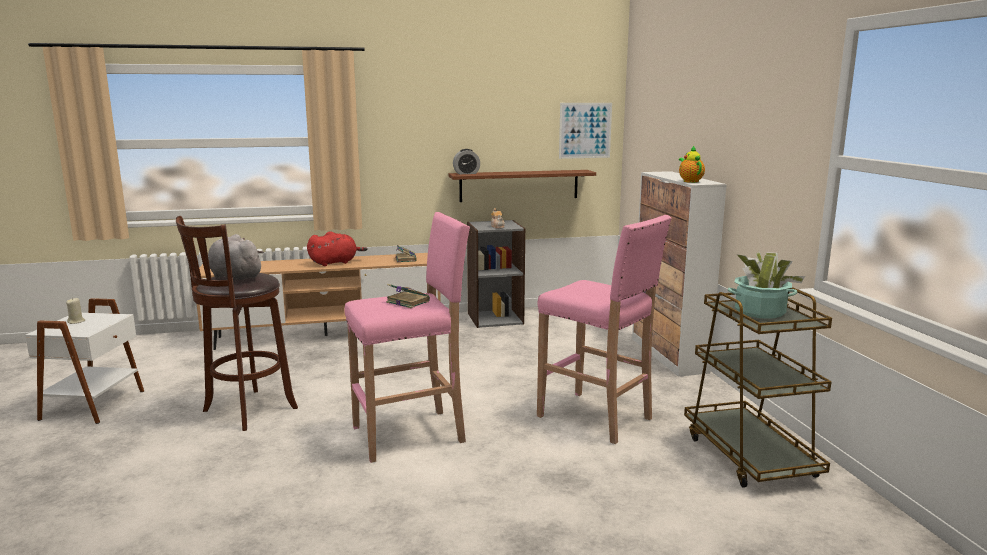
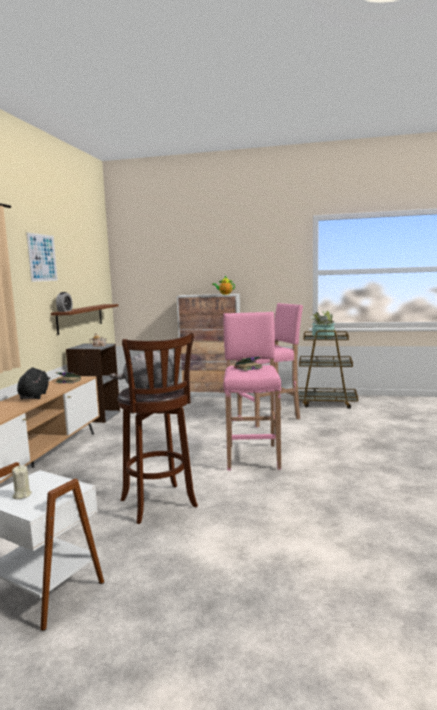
camera: 65 degrees left, 5 degrees down
(335, 262) = (34, 396): red plush toy -> black plush toy
(585, 130) = (99, 278): picture -> picture (42, 257)

